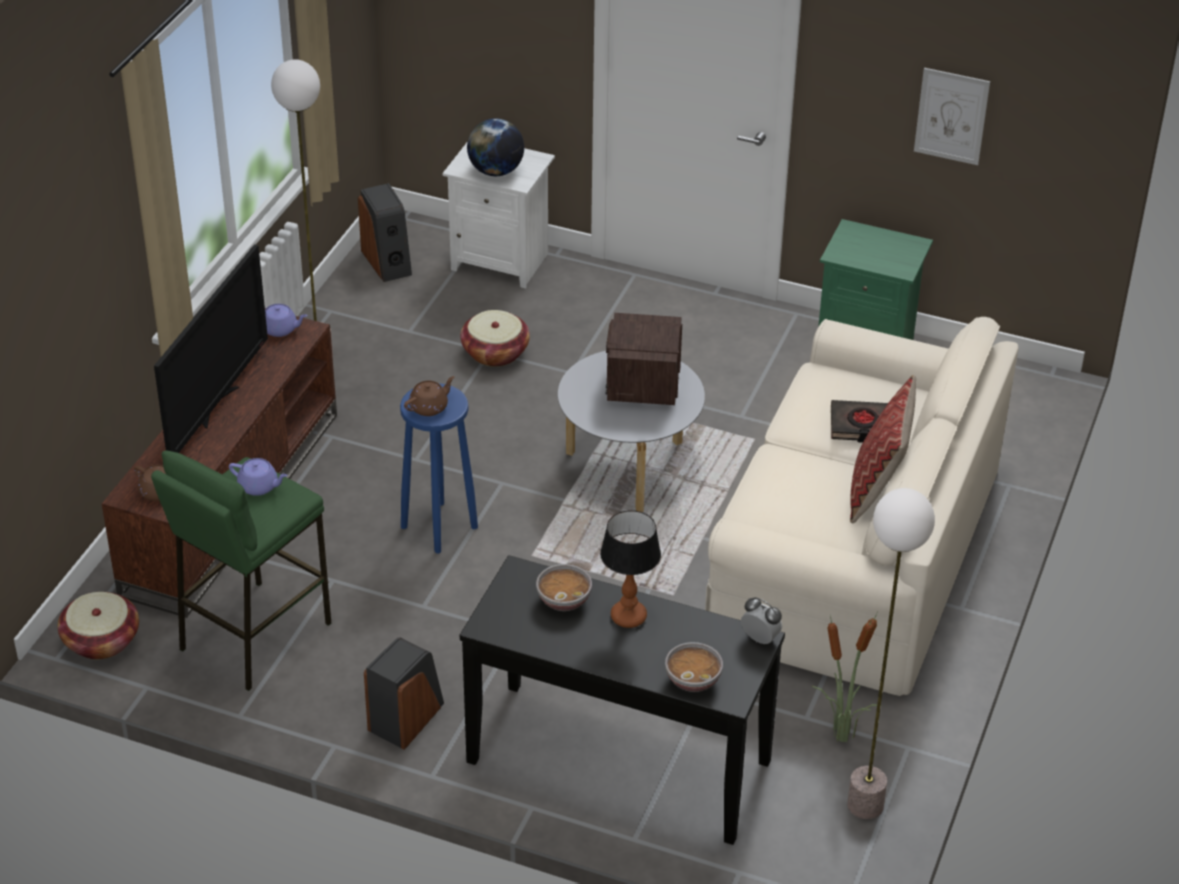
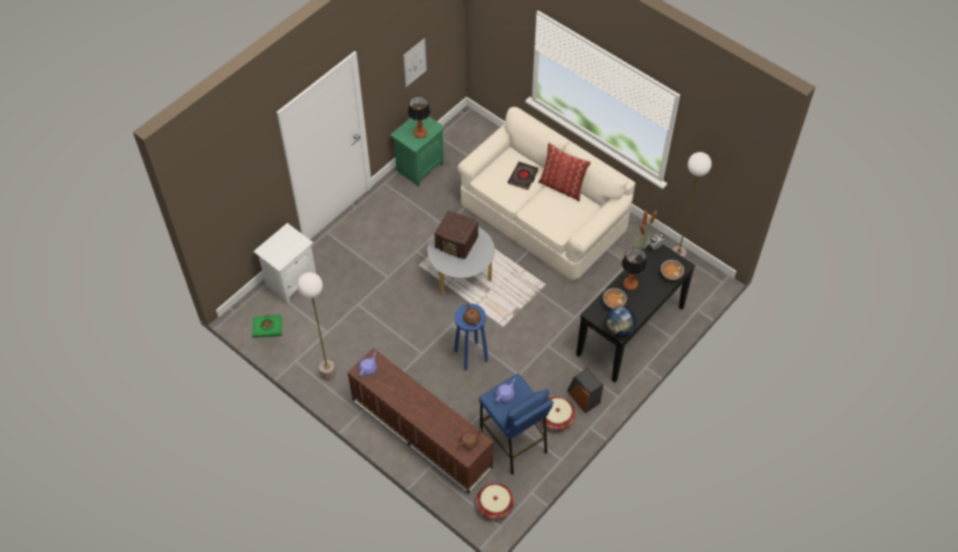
camera: 70 degrees left, 15 degrees up
(216, 405) = (415, 407): television -> none
(253, 635) = (513, 443): green stool -> blue stool
(387, 262) = (267, 327): speaker -> green book
(495, 352) = (359, 302): basket -> basket (556, 418)
(496, 171) = (289, 249): globe -> globe (619, 330)
(871, 255) = (420, 133): none -> table lamp

